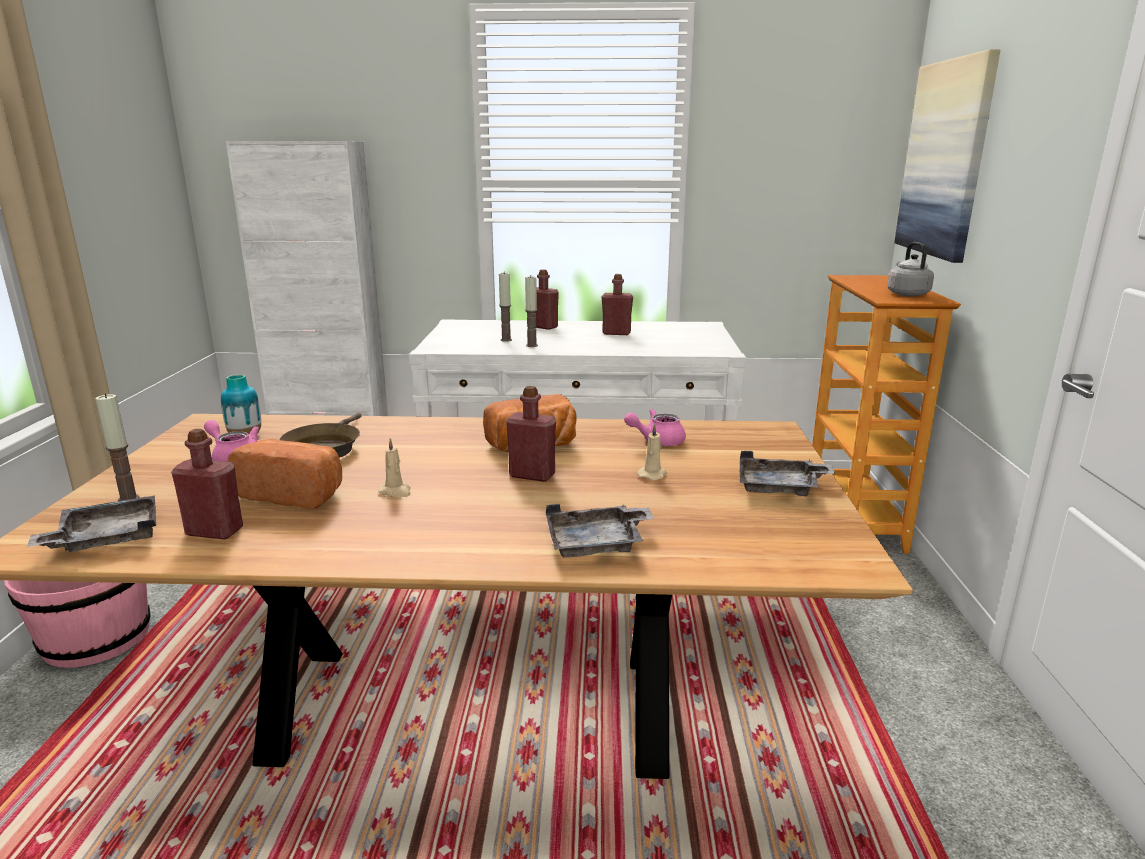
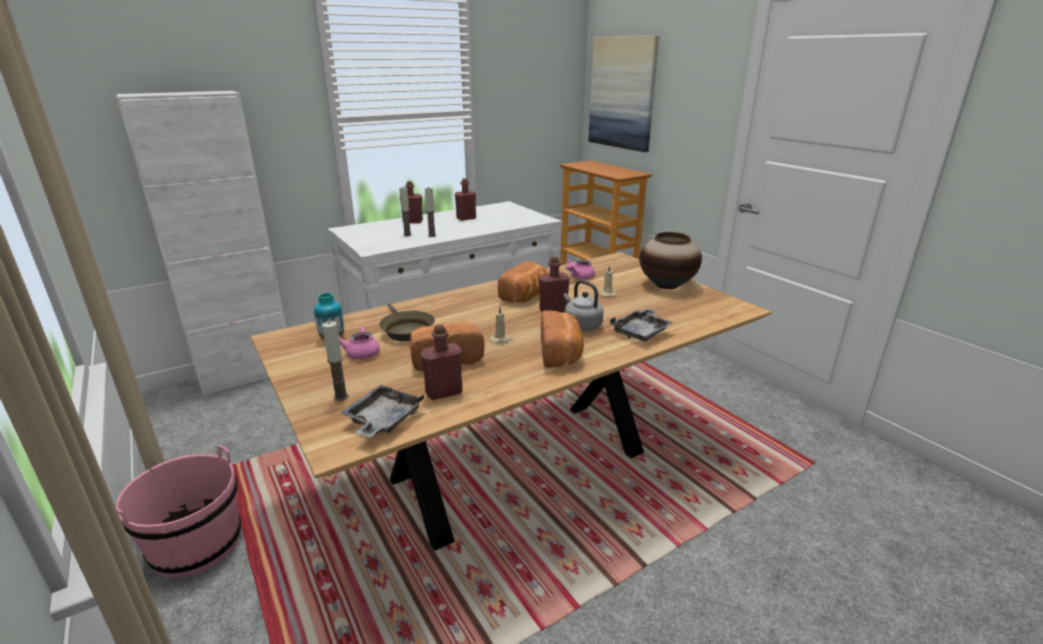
camera: 35 degrees left, 5 degrees up
(428, 535) = (561, 354): none -> bread
(780, 488) = (667, 285): grey tray -> vase
(906, 294) = (620, 171): grey kettle -> grey kettle (581, 325)

